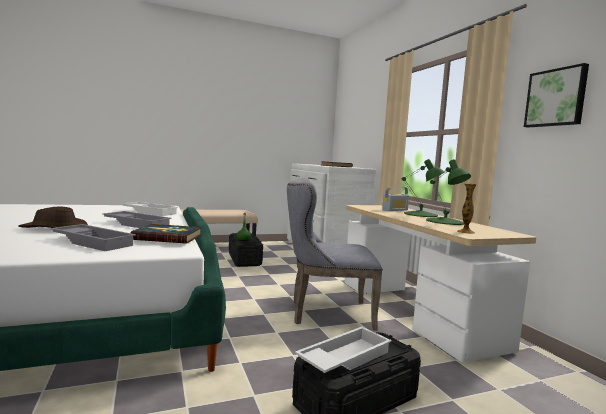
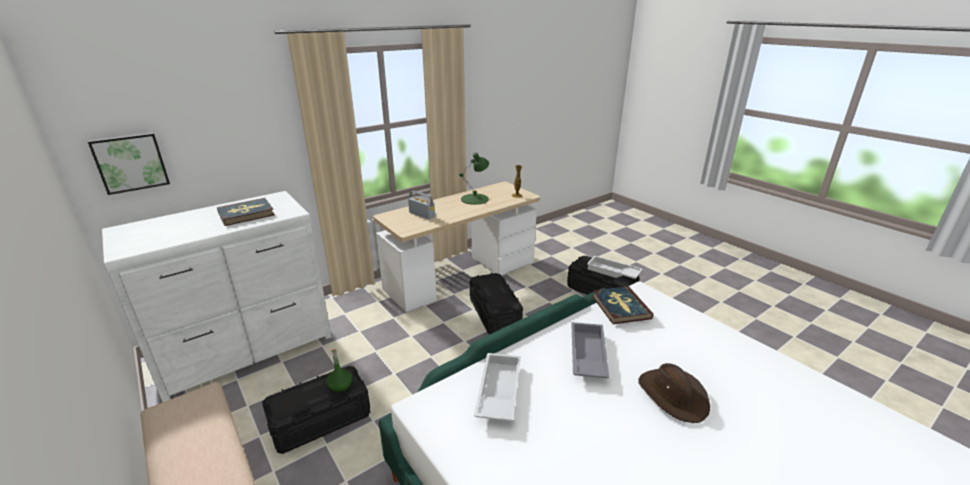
camera: 105 degrees left, 20 degrees up
(94, 242) = (674, 336): grey tray -> none
(325, 313) = (494, 314): grey chair -> black storage box
(421, 214) = (441, 205): green table lamp -> none
(556, 98) = (483, 93): picture -> picture (130, 162)

